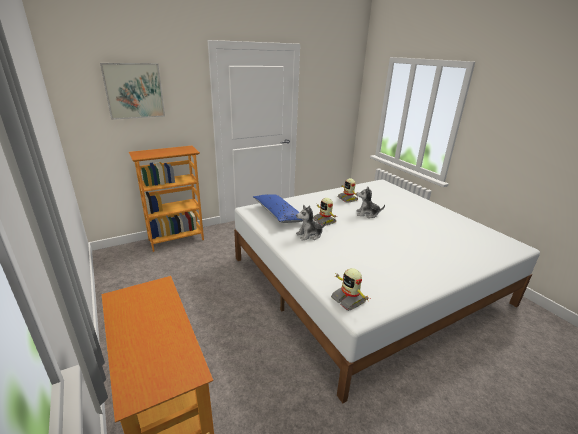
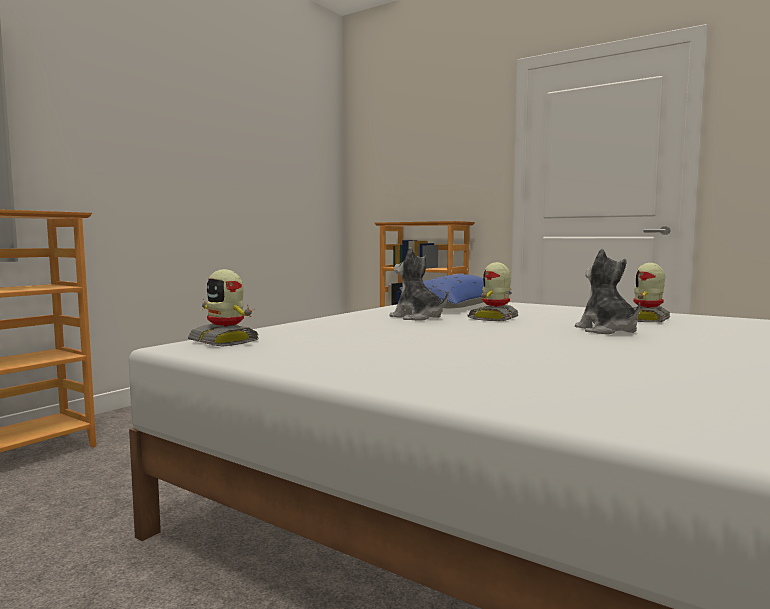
camera: 65 degrees right, 20 degrees down
(134, 91) = (416, 144): picture -> none
(348, 299) = (225, 341): toy robot -> toy robot turned 75 degrees counterclockwise

